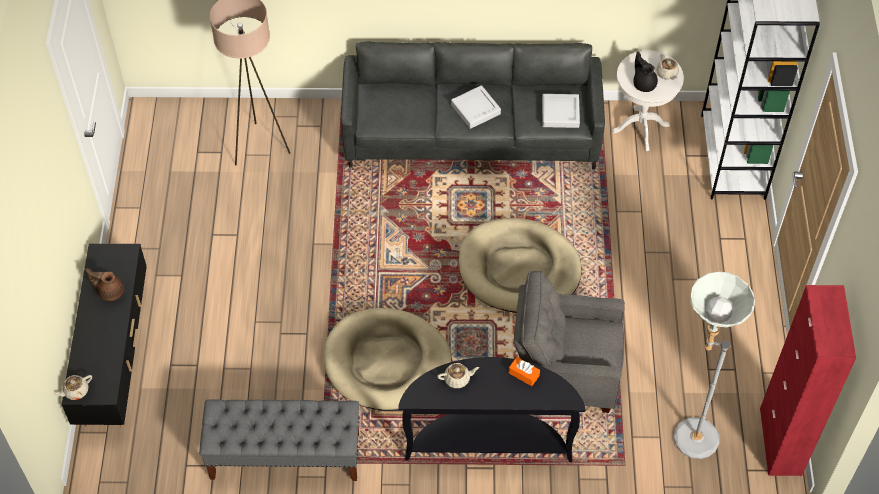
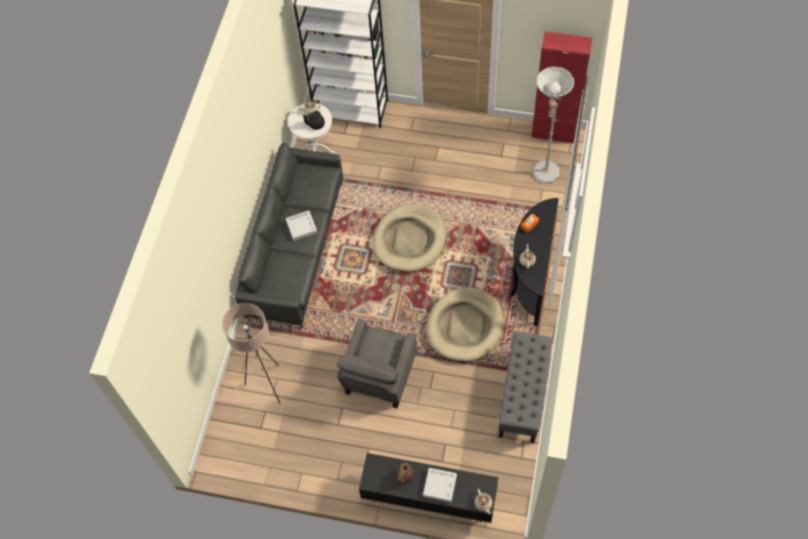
camera: 75 degrees left, 5 degrees up
(560, 113) = (318, 179): grey tray -> grey tray (440, 486)
(565, 372) = (490, 229): grey armchair -> grey armchair (379, 377)

